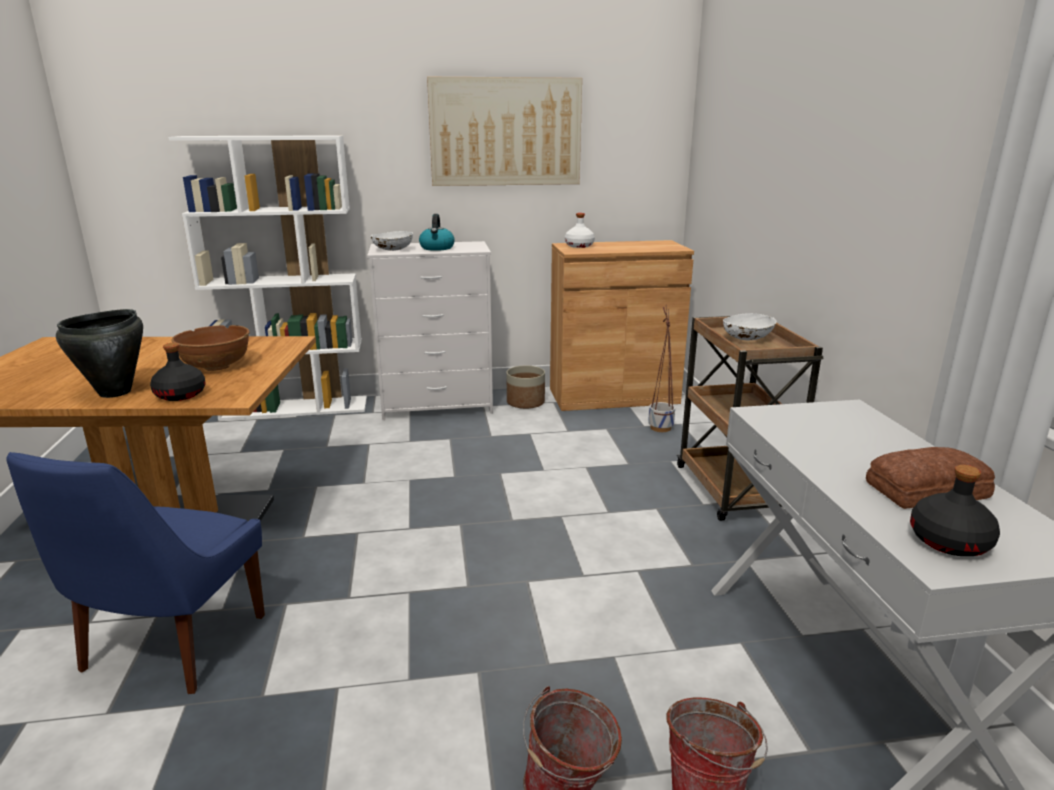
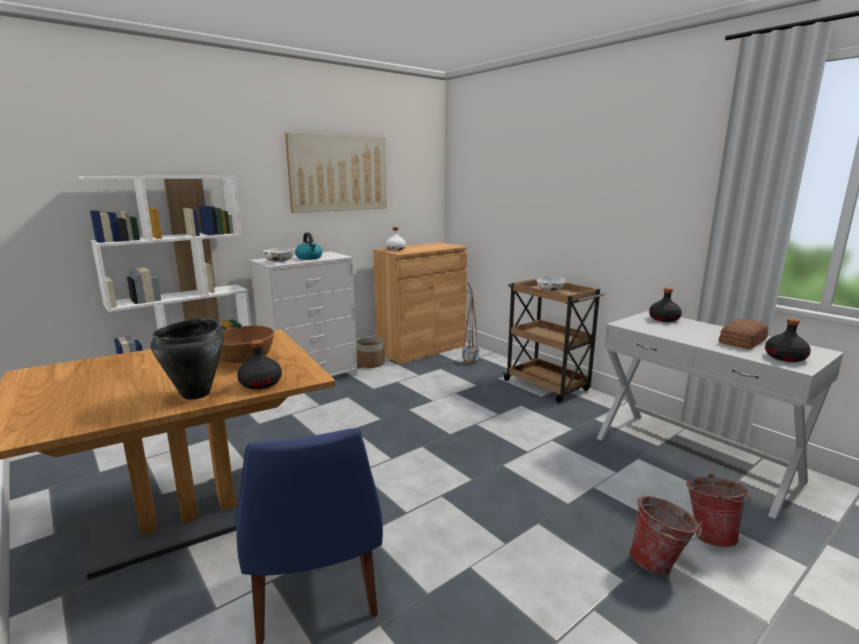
camera: 30 degrees left, 5 degrees down
(853, 420) = (664, 319): none -> black bottle

